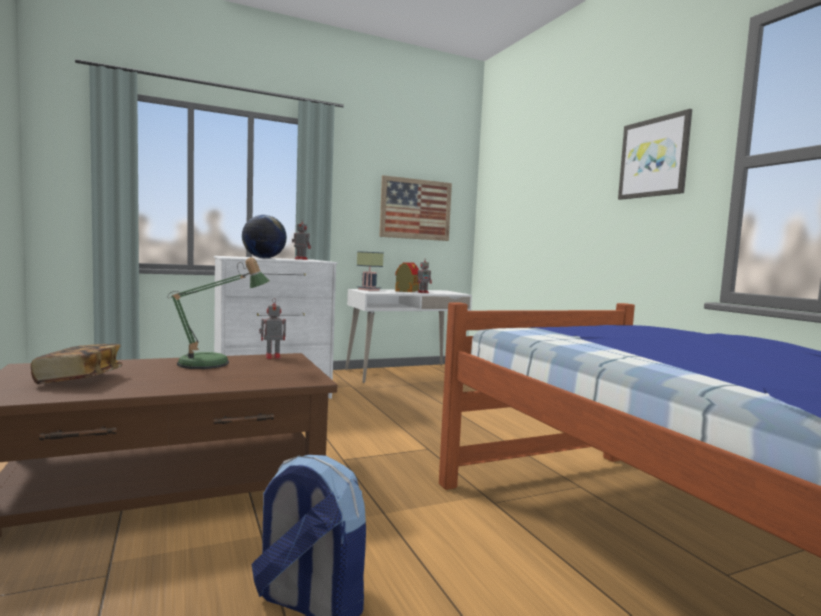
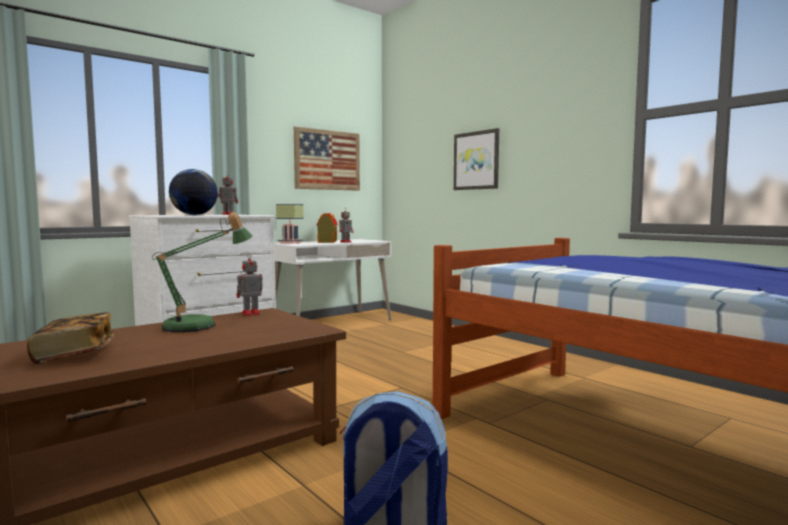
camera: 15 degrees left, 0 degrees up
(654, 157) = (563, 110): picture -> picture (476, 160)

